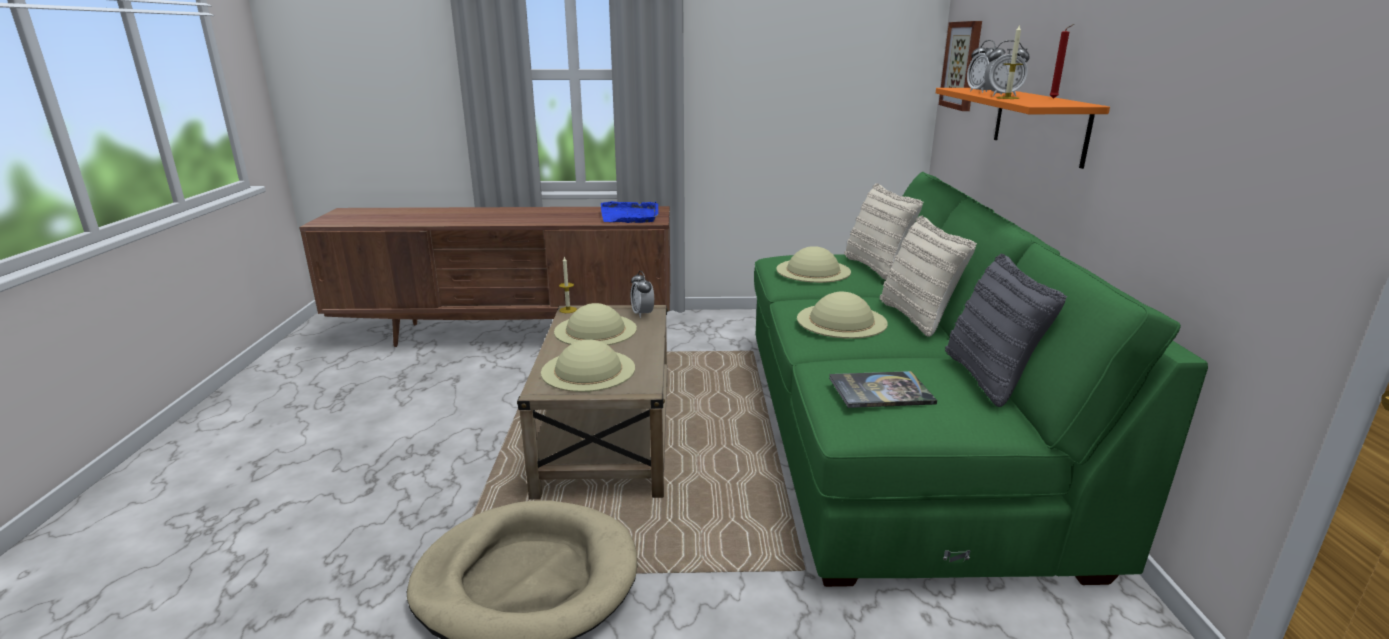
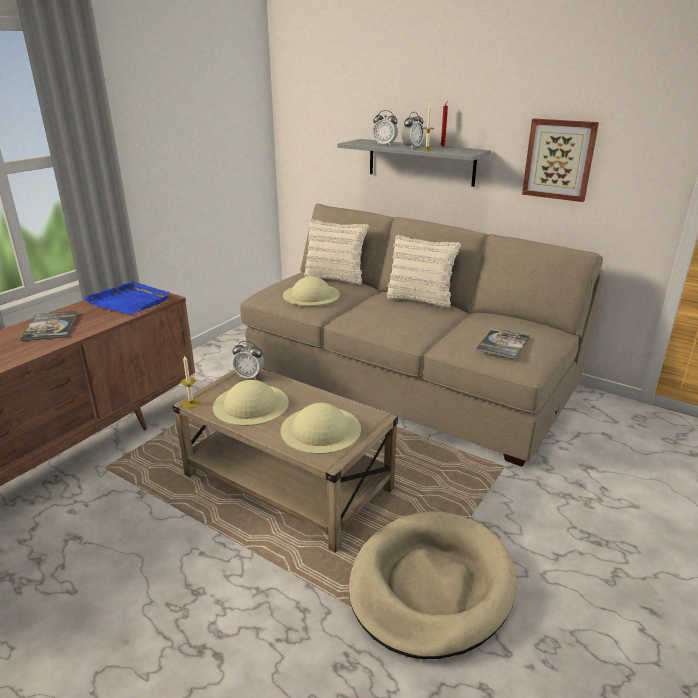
camera: 55 degrees left, 5 degrees up
(552, 214) = (51, 326): none -> book
(841, 320) = (399, 318): beige hat -> none
(891, 431) = (408, 379): green sofa -> beige sofa
(962, 65) = (308, 122): picture -> picture (559, 159)
(990, 380) = (513, 317): grey pillow -> none
(1039, 124) = (420, 162): orange shelf -> grey shelf

